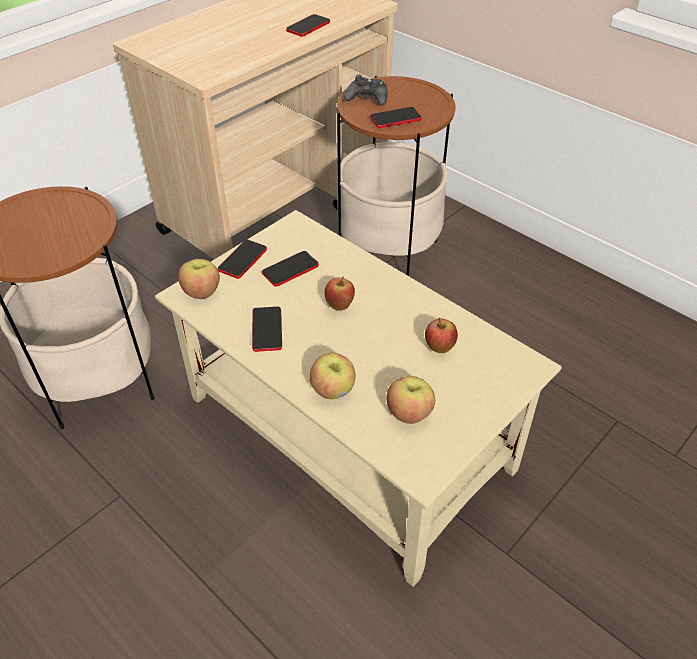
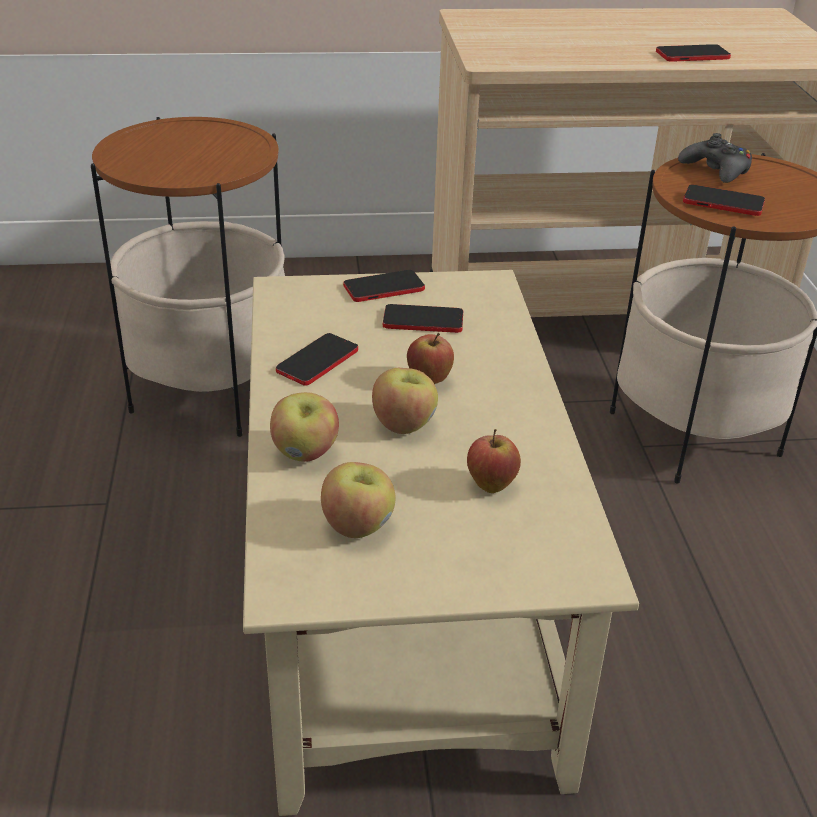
camera: 40 degrees right, 10 degrees down
(202, 292) = (301, 295): apple -> apple (404, 424)

